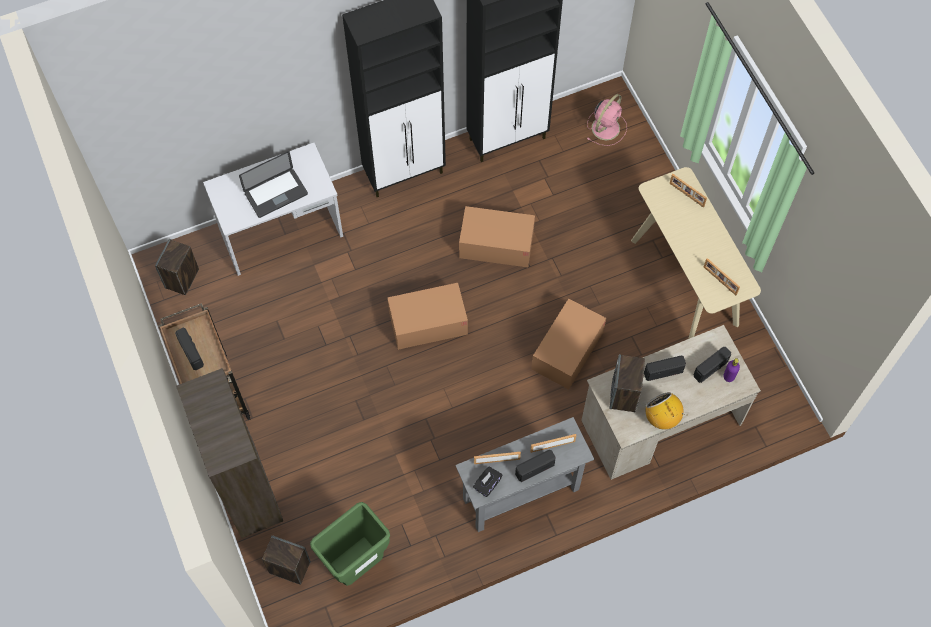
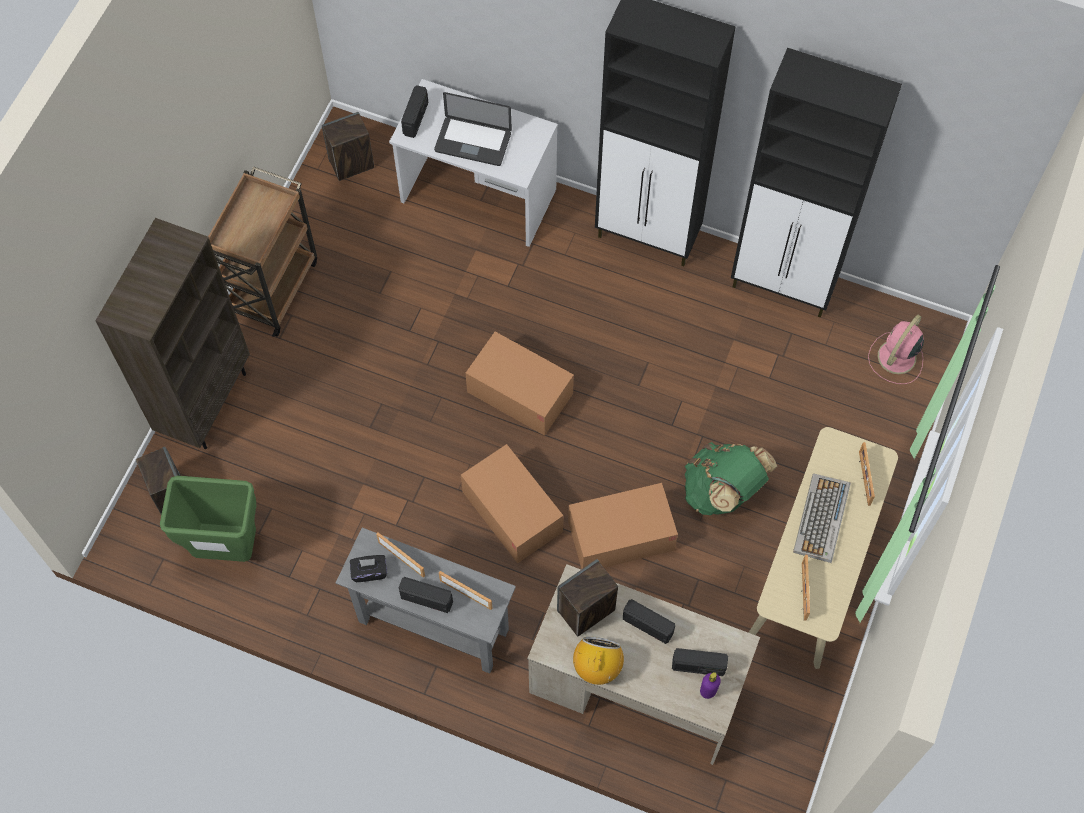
camera: 45 degrees right, 0 degrees up
(191, 353) = (247, 219): radio -> radio (416, 118)
(496, 244) = (662, 377): cardboard box -> cardboard box (512, 512)
(594, 278) = (722, 492): none -> green backpack
(606, 127) = (895, 358): pink fan -> pink fan turned 135 degrees clockwise
(689, 235) = (822, 519): none -> keyboard

